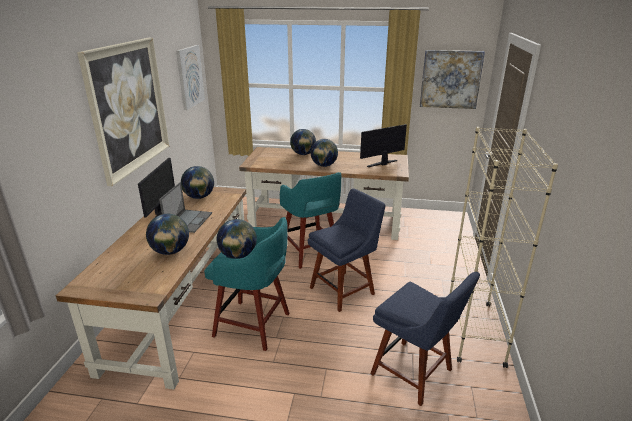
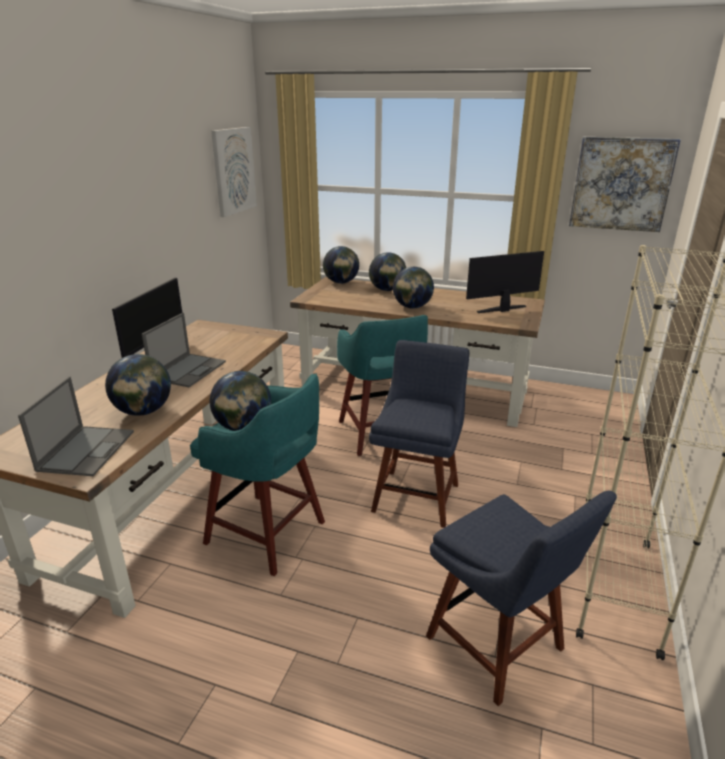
camera: 10 degrees right, 0 degrees up
(128, 107) = (122, 202): picture -> none
(143, 280) = (87, 450): none -> laptop
(199, 197) = (217, 339): globe -> globe (341, 282)
(344, 289) = (417, 494): blue chair -> blue chair turned 45 degrees counterclockwise

